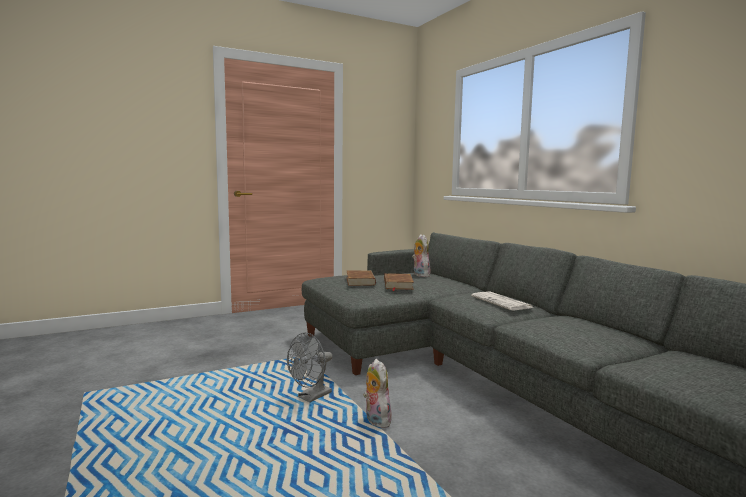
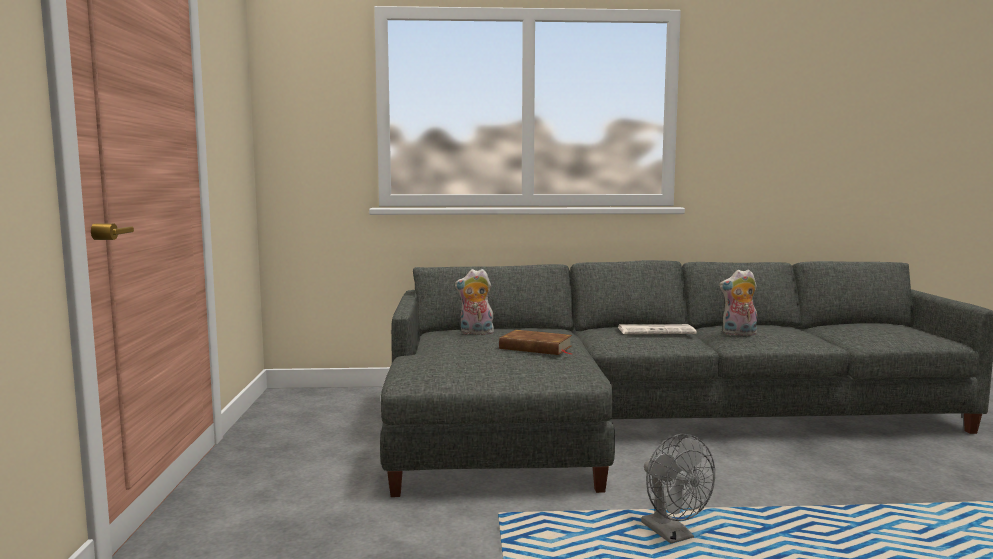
camera: 65 degrees left, 0 degrees up
(360, 281) = (490, 358): brown book -> none
(375, 420) = (755, 506): plush toy -> plush toy (738, 334)

